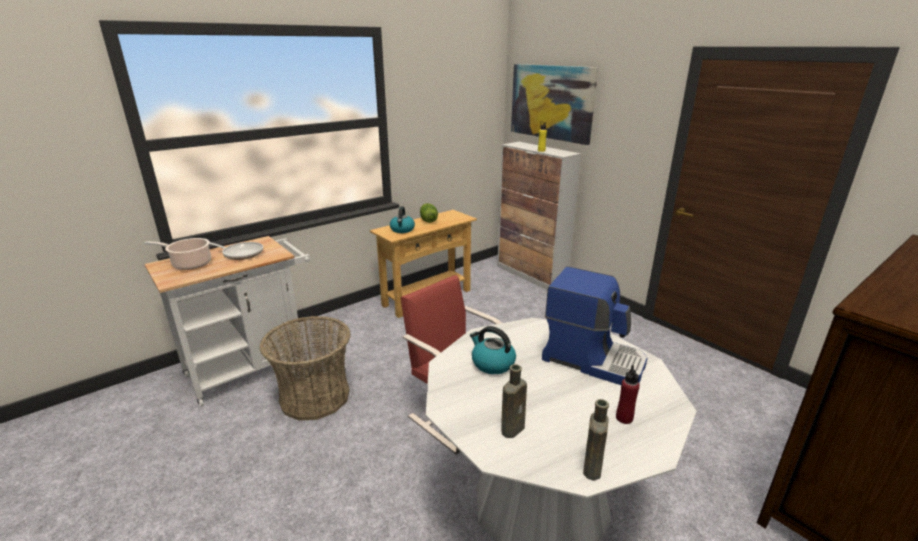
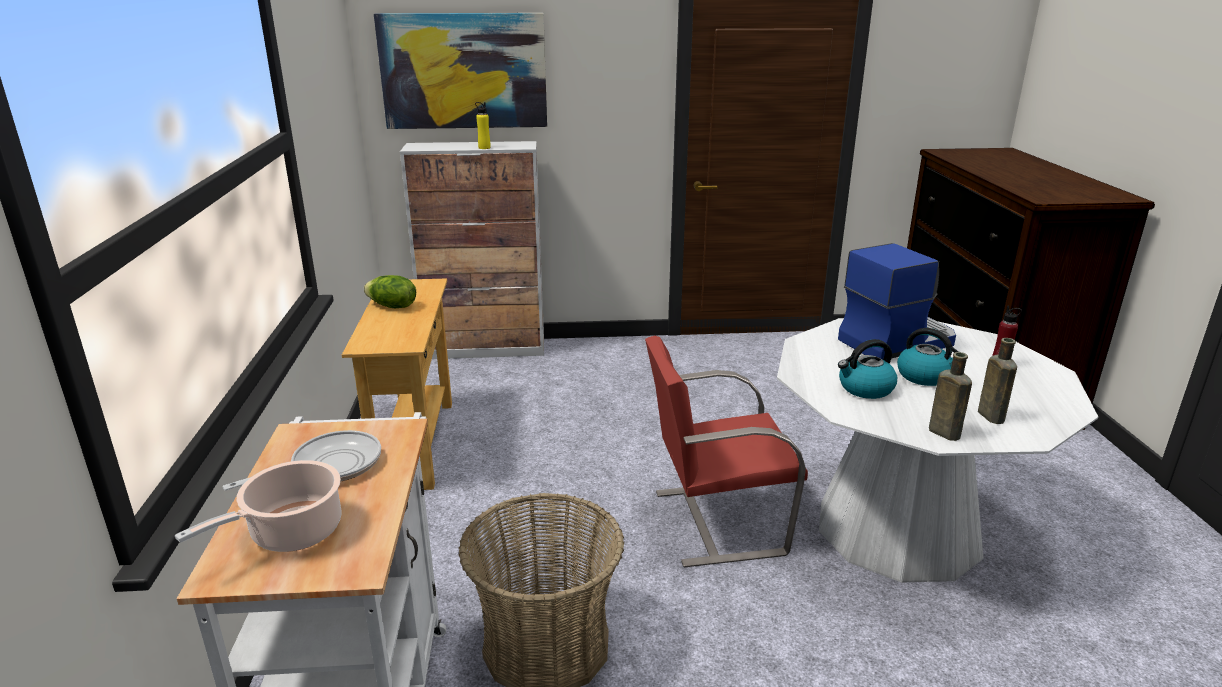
camera: 55 degrees left, 0 degrees up
(402, 230) = (393, 332): kettle -> kettle (925, 376)
(592, 466) = (1061, 401): brown bottle -> brown bottle (942, 432)

